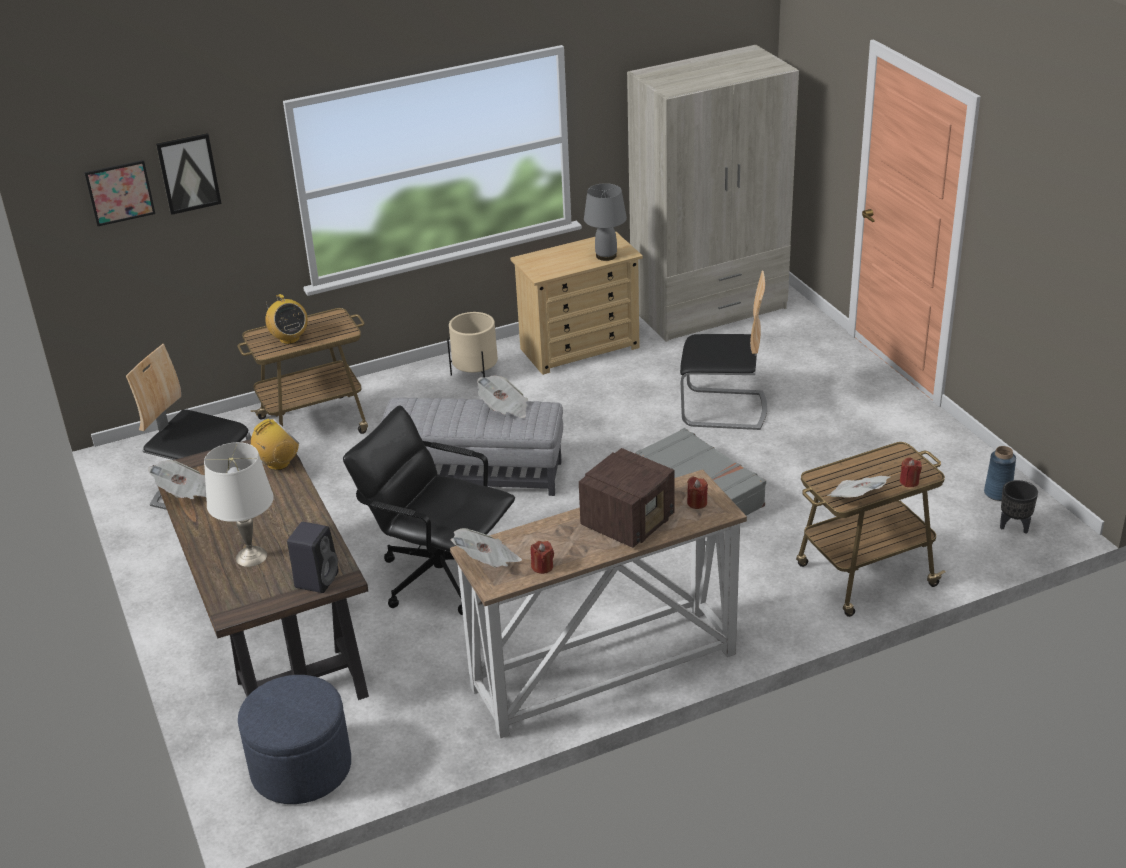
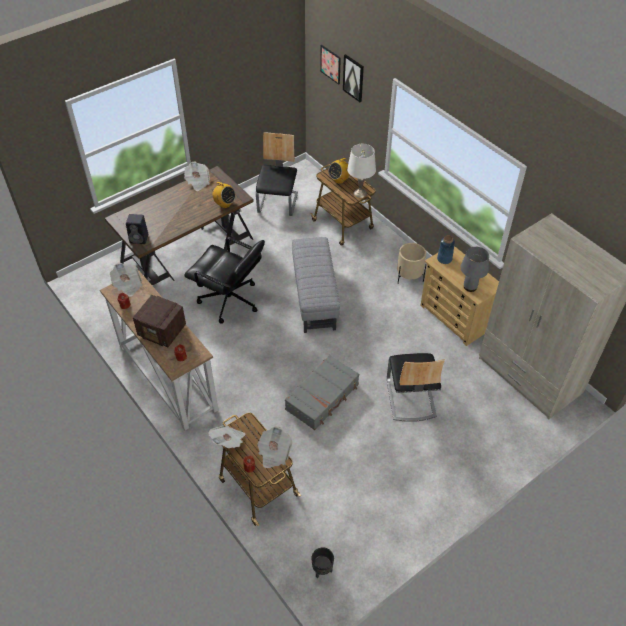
camera: 75 degrees right, 15 degrees up
(251, 556) = (154, 214): white table lamp -> white table lamp (360, 193)
(301, 768) = (100, 285): blue ottoman -> none
(439, 576) = (230, 301): black office chair -> black office chair turned 105 degrees clockwise
(504, 408) = (322, 282): newspaper -> newspaper (274, 453)
(998, 493) = (356, 560): blue vase -> blue vase (444, 259)

